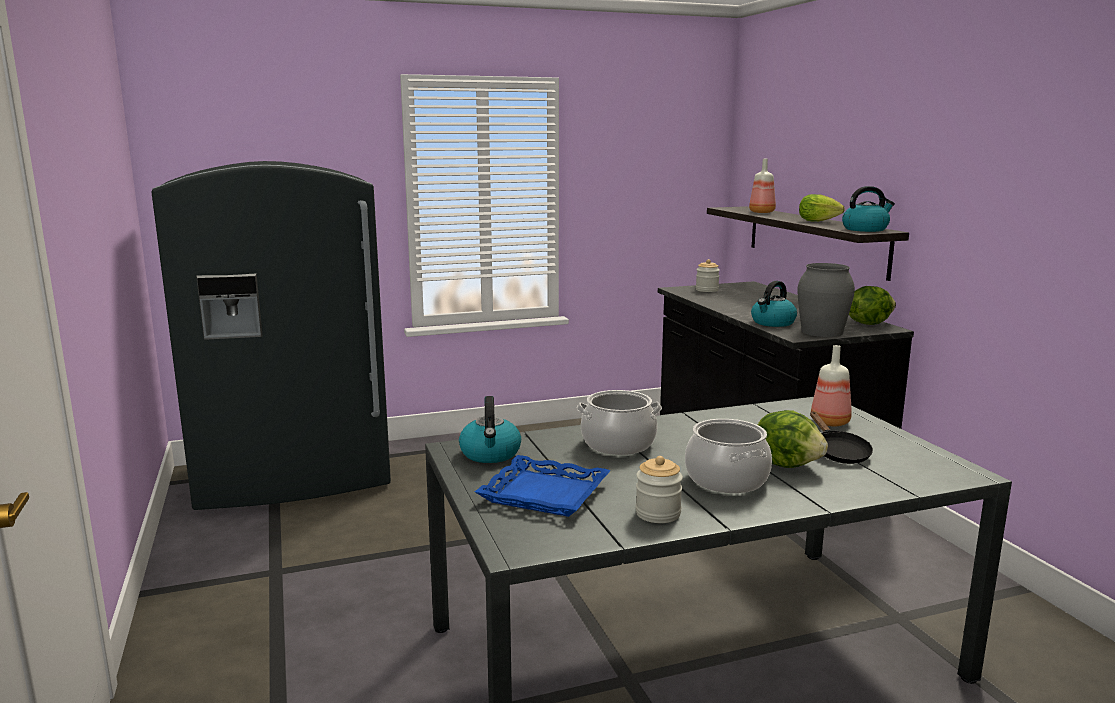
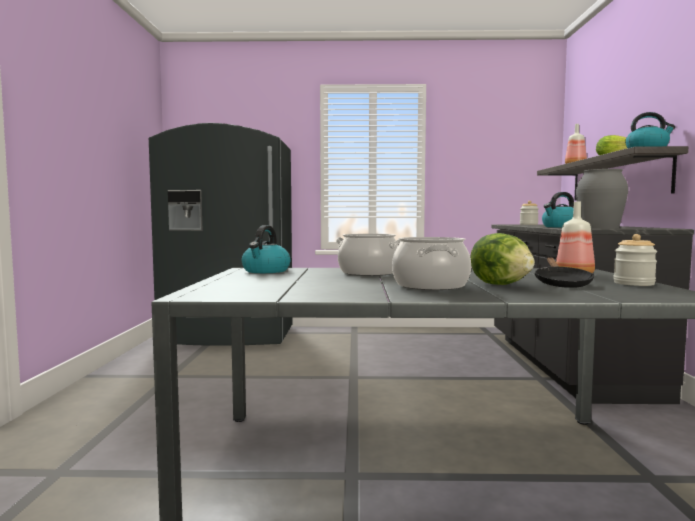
camera: 20 degrees right, 10 degrees down
(543, 494) = (268, 282): blue tray -> none
(658, 513) = (340, 292): jar -> jar (633, 283)
(868, 323) = (651, 227): lettuce -> none

